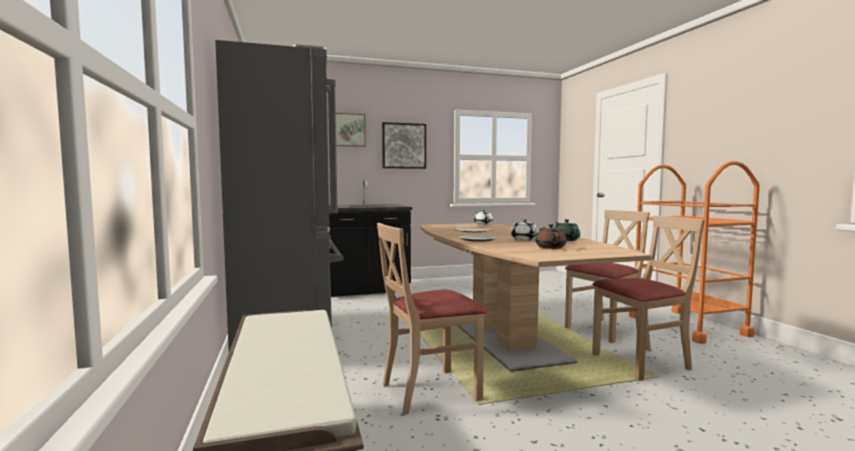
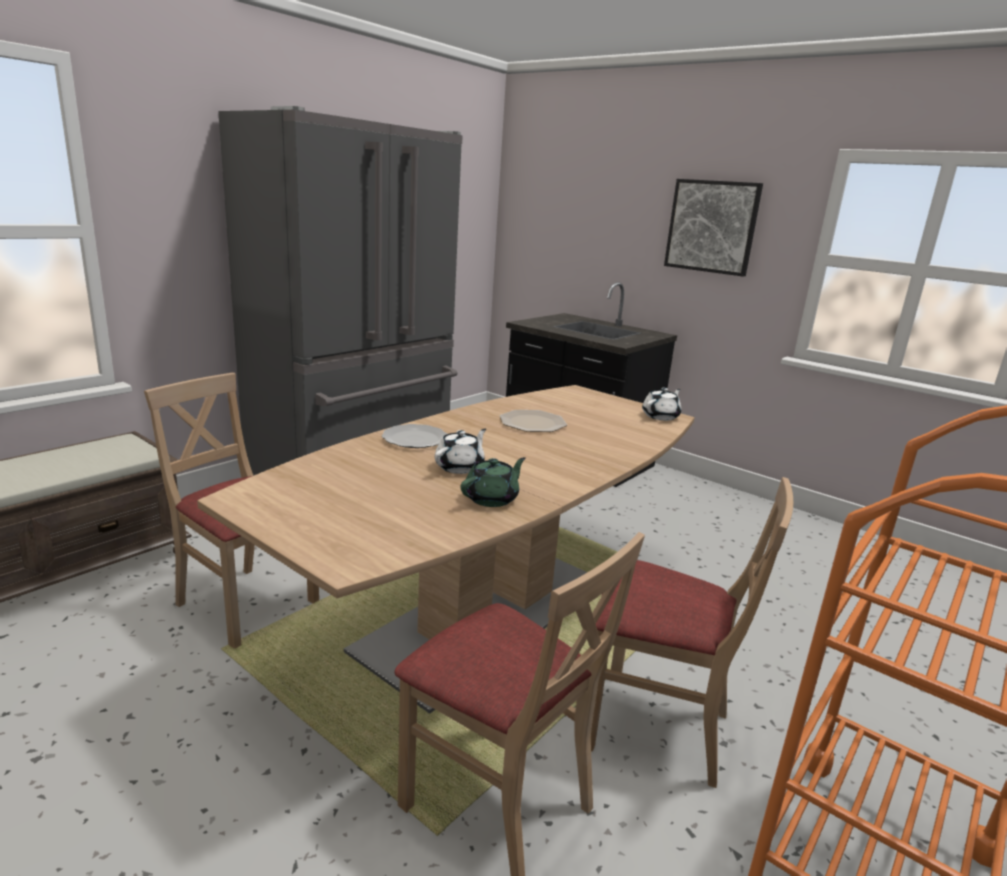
camera: 55 degrees right, 15 degrees up
(348, 130) = (623, 192): picture -> none
(550, 247) = (367, 494): brown teapot -> none

